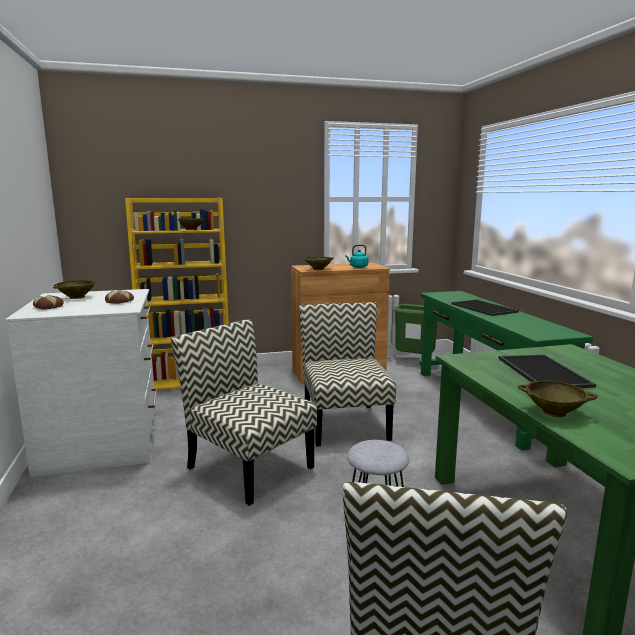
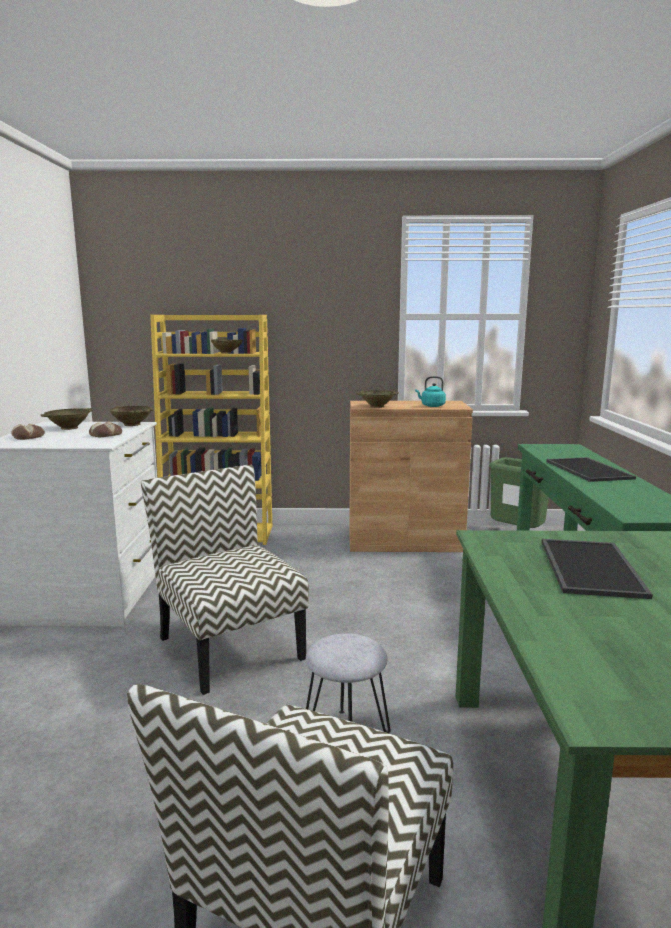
camera: 15 degrees right, 0 degrees up
(344, 423) = (375, 608): chair -> none
(553, 412) = (548, 628): beige bowl -> beige bowl (132, 424)

